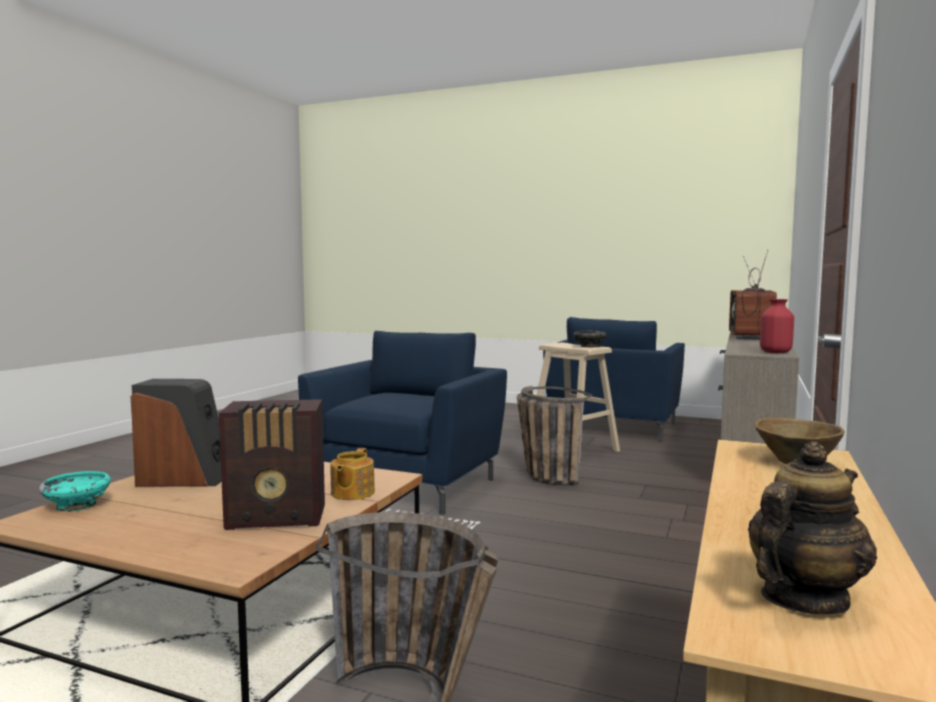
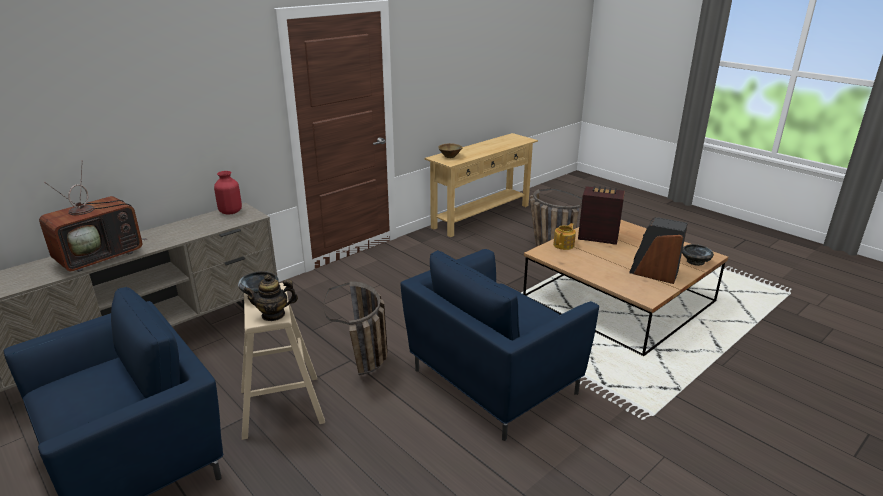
camera: 155 degrees left, 20 degrees up
(77, 506) = (695, 261): turquoise bowl -> black bowl
(803, 599) = (512, 140): teapot -> teapot (273, 315)

